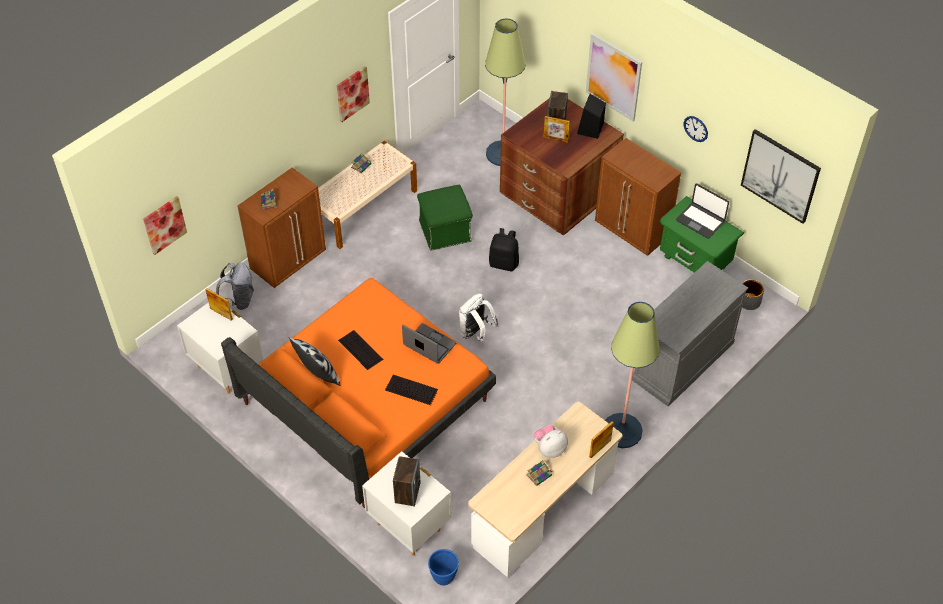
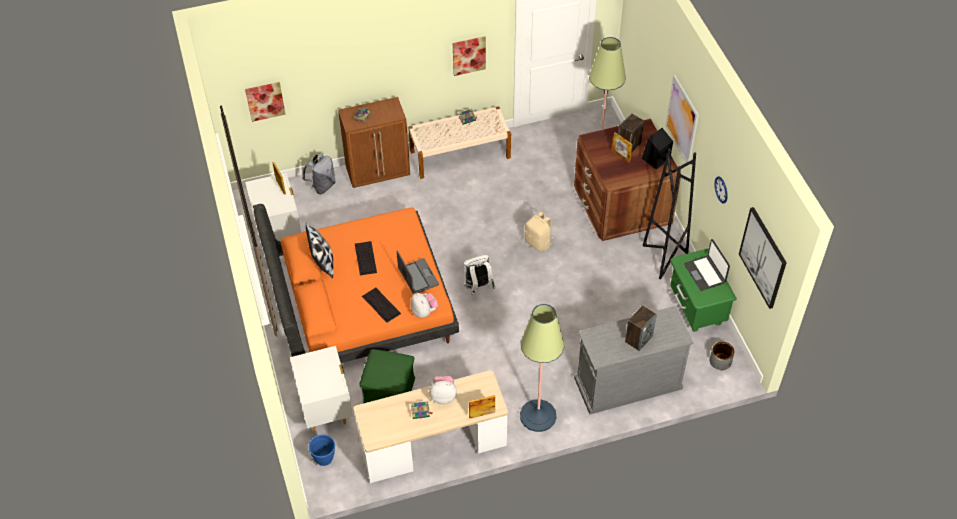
camera: 30 degrees right, 0 degrees up
(407, 492) = (317, 378): speaker -> speaker (638, 339)
(445, 231) = (510, 198): green ottoman -> green ottoman (390, 392)
(460, 376) = (424, 311): none -> plush toy
(504, 263) = (538, 243): black backpack -> beige backpack
(632, 228) = (663, 259): brown cabinet -> black clothes rack

